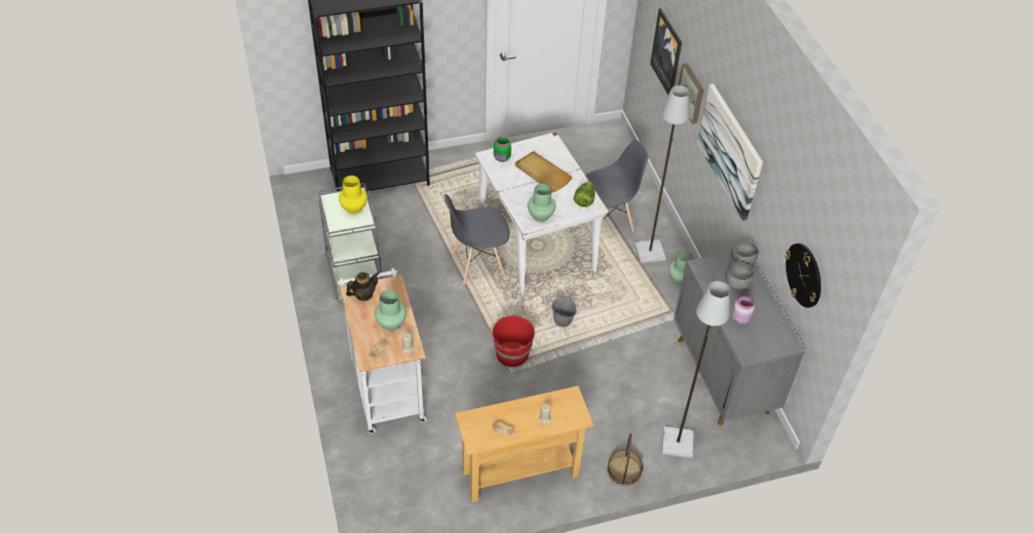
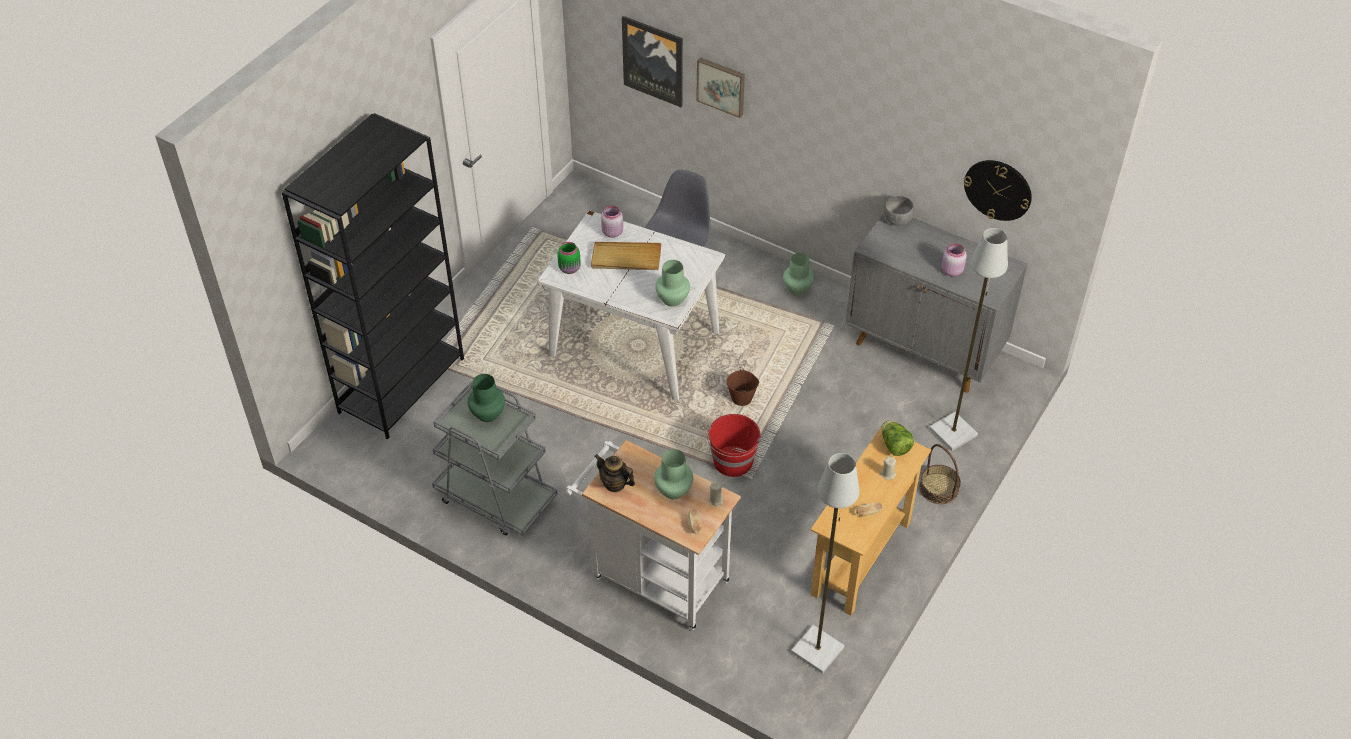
camera: 40 degrees left, 0 degrees up
(353, 208) = (487, 414): yellow vase -> green vase
(364, 295) = (614, 484): teapot -> teapot turned 75 degrees counterclockwise
(477, 264) = (603, 402): grey chair -> none
(553, 153) = (612, 232): none -> pink jar
(563, 320) = (742, 398): grey bucket -> brown bucket
(584, 200) = (693, 258): lettuce -> lettuce (894, 445)
(650, 252) = (746, 281): grey floor lamp -> grey floor lamp (818, 650)
(730, 151) = (820, 119): picture -> none
(736, 283) = (915, 243): grey bowl -> none

